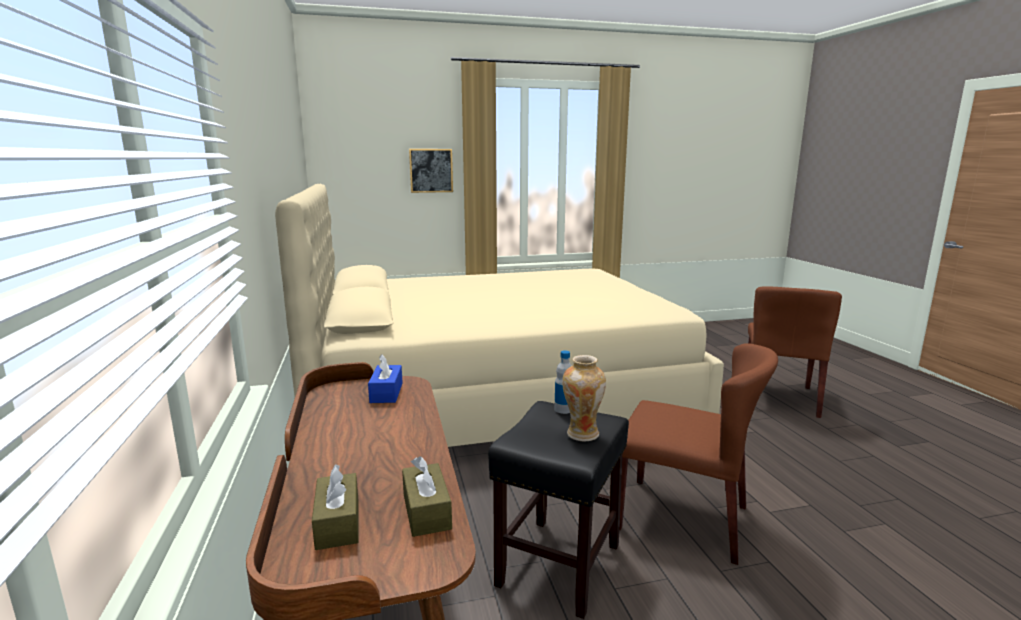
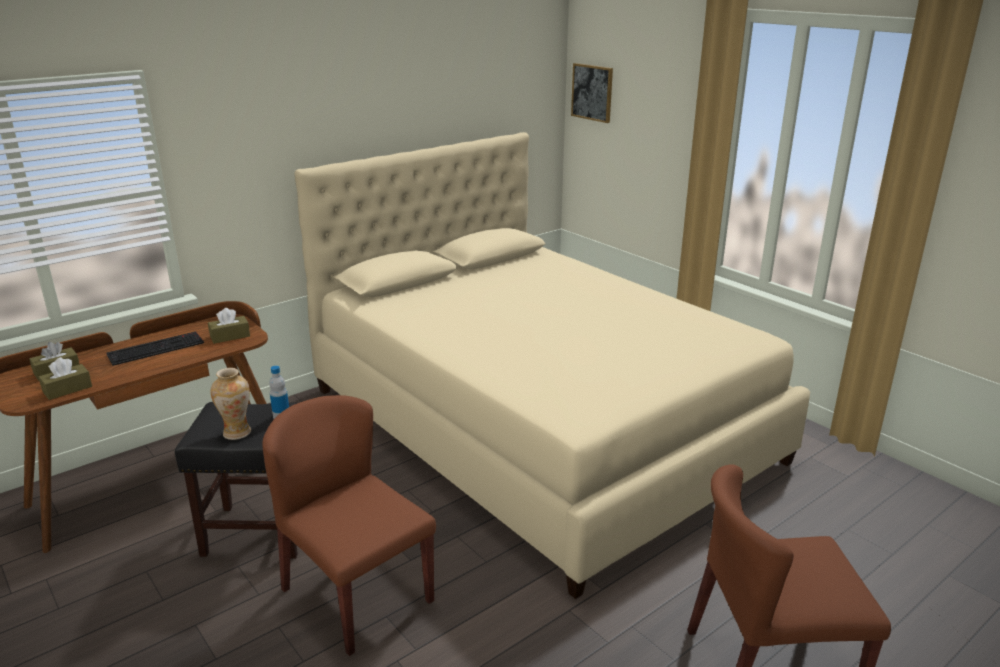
camera: 65 degrees right, 10 degrees up
(359, 437) = (156, 348): none -> keyboard
(386, 393) = (230, 336): blue tissue box -> brown tissue box
(431, 170) = (671, 132): picture -> picture (592, 92)
(683, 517) = (356, 594): brown chair -> brown chair turned 135 degrees clockwise

